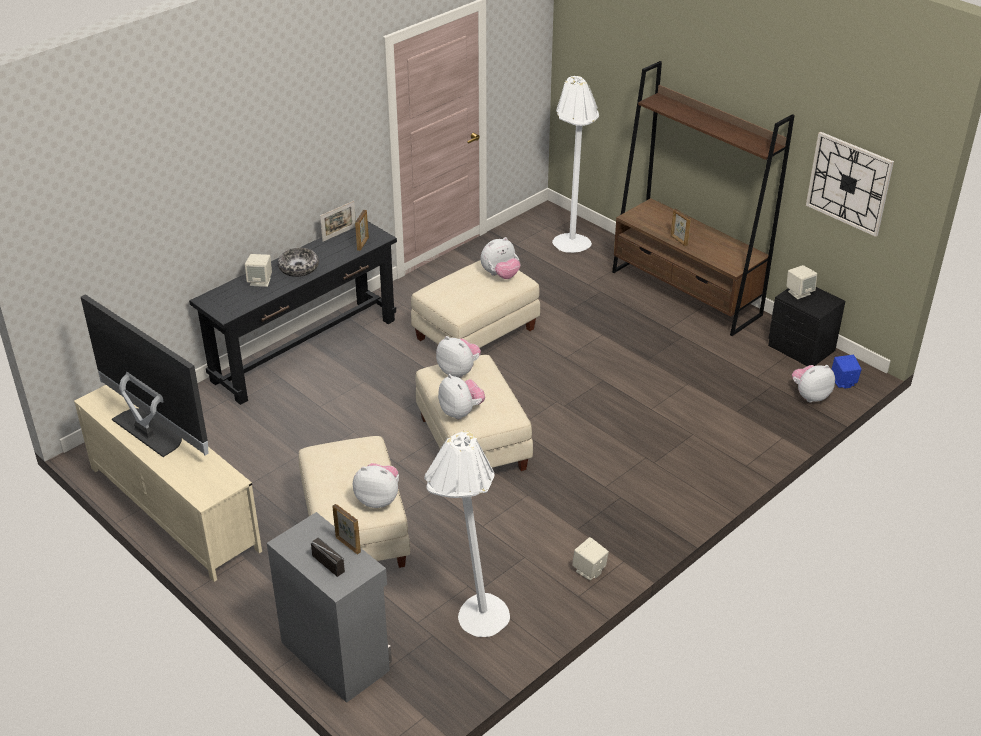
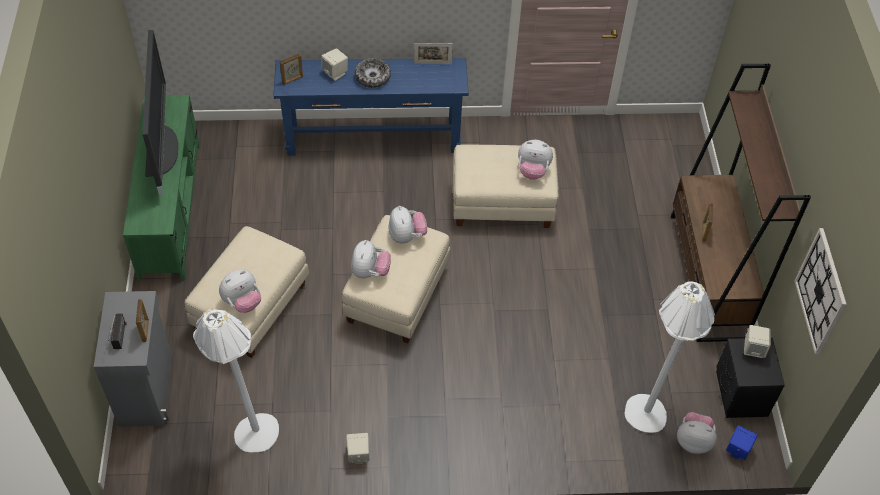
camera: 40 degrees right, 15 degrees up
(173, 508) = (170, 208): beige tv stand -> green tv stand
(305, 350) = (373, 138): black console table -> blue console table
(363, 244) = (438, 83): picture frame -> picture frame (292, 80)
(378, 499) = (242, 302): plush toy -> plush toy turned 90 degrees clockwise
(572, 238) = (675, 163): white floor lamp -> white floor lamp (653, 407)

